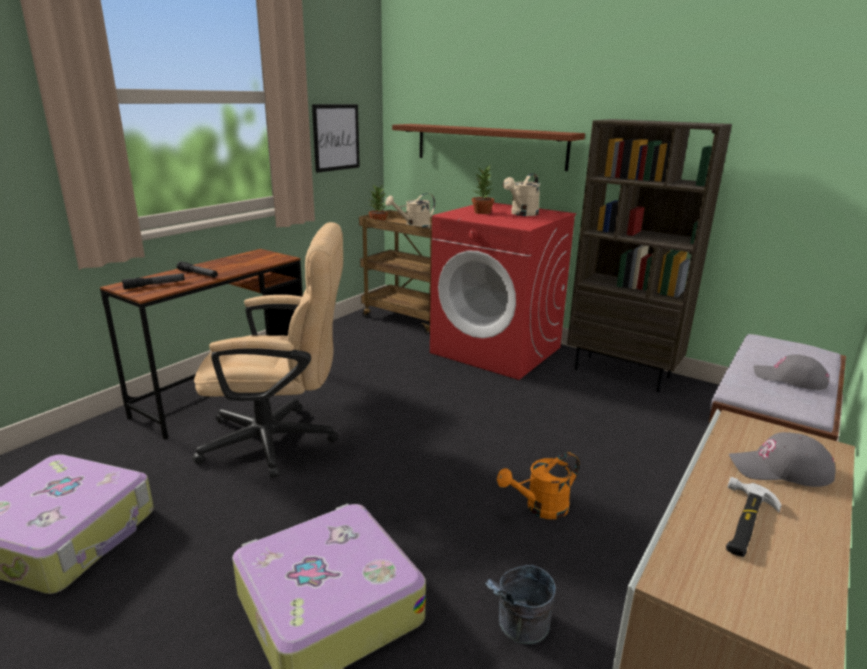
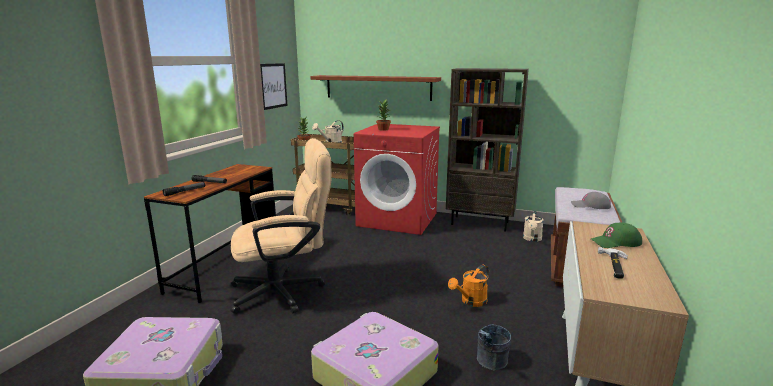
camera: 15 degrees left, 5 degrees down
(522, 214) = (408, 129): beige watering can -> beige watering can (532, 239)
(780, 469) = (616, 242): grey cap -> green cap

